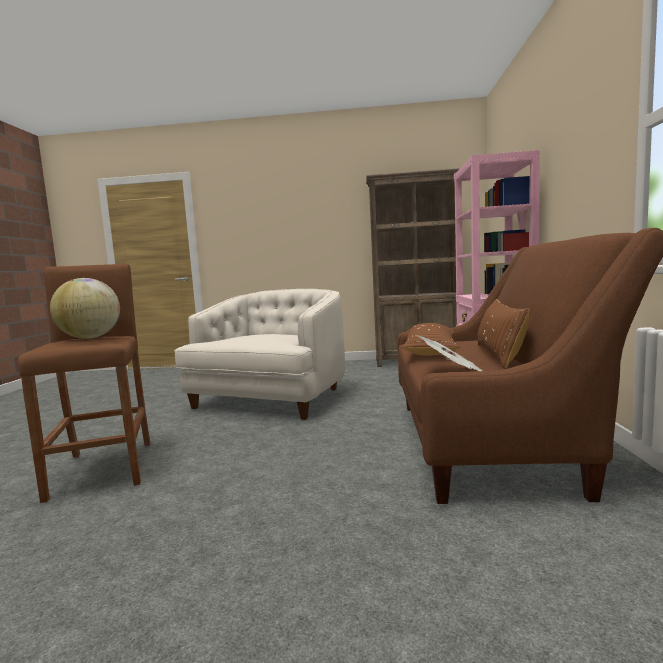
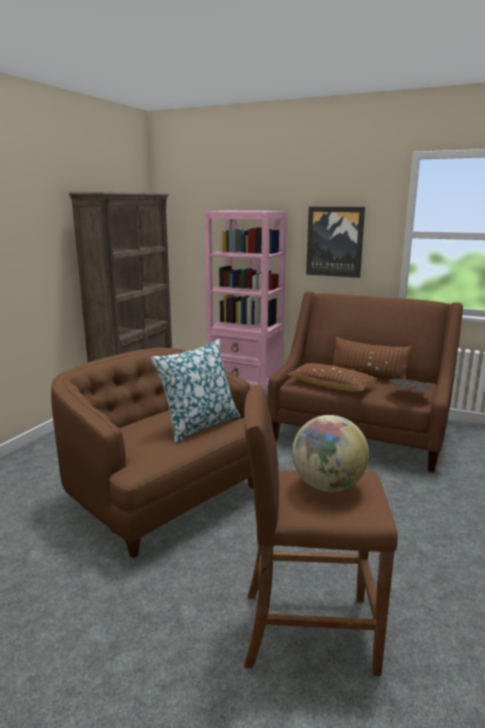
camera: 70 degrees left, 10 degrees up
(266, 339) = (199, 425): none -> pillow
(270, 399) = (163, 495): white armchair -> brown armchair
(576, 173) = (334, 241): none -> picture

